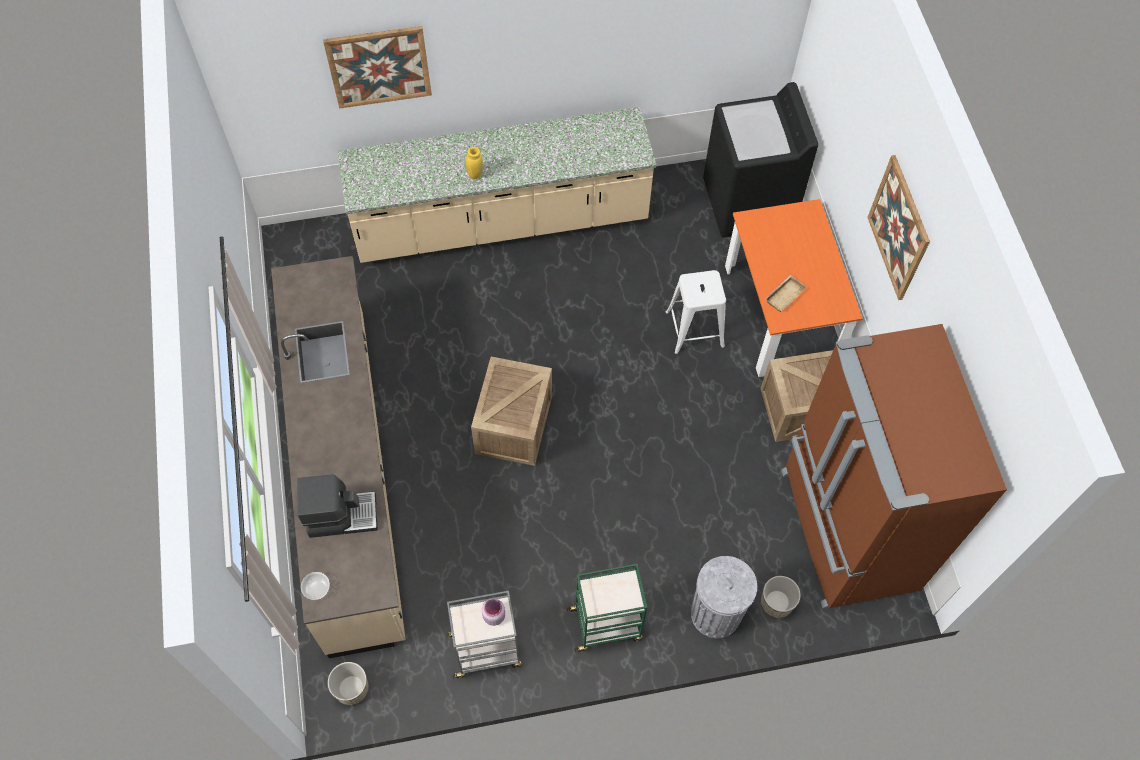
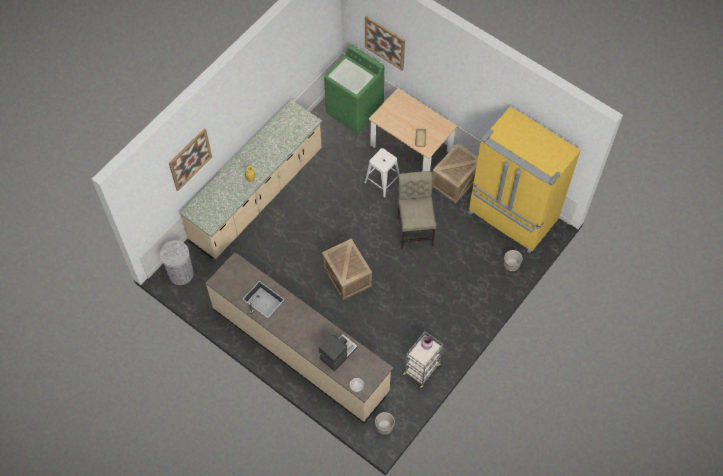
camera: 40 degrees left, 0 degrees up
(606, 624) = (457, 323): green cart -> none
(677, 432) = (415, 228): none -> beige chair
(715, 614) = (493, 287): grey trash can -> grey trash can (181, 274)
(748, 203) = (354, 110): black washing machine -> green washing machine
(780, 314) = (411, 149): orange dining table -> beige dining table
(845, 531) = (512, 217): brown fridge -> yellow fridge
(898, 228) = (459, 80): picture -> picture (384, 43)

